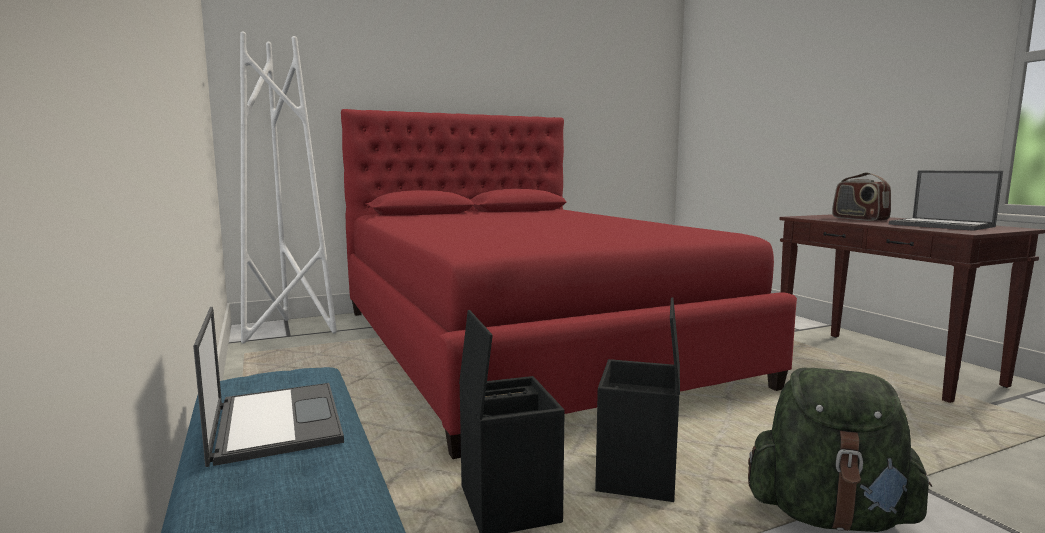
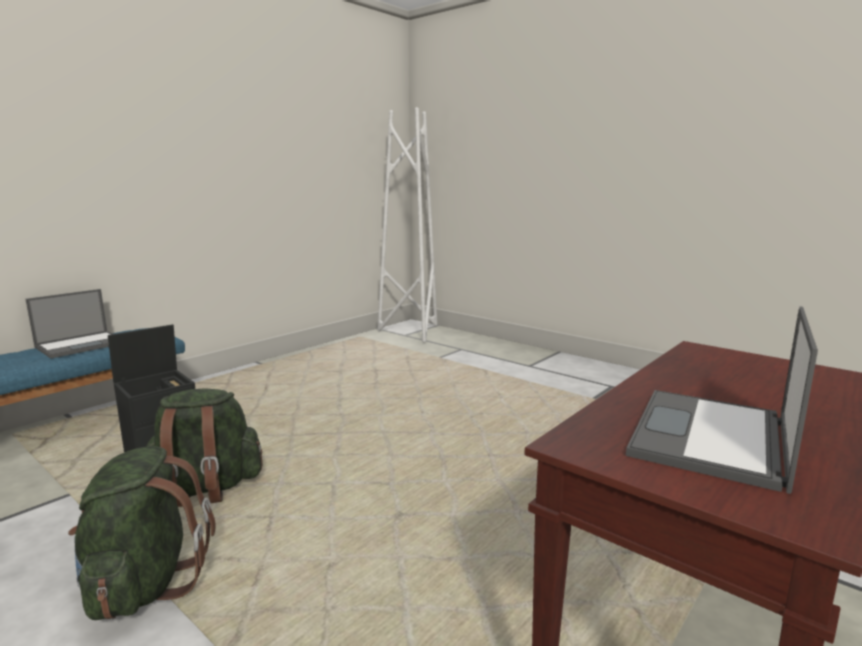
camera: 65 degrees right, 5 degrees up
(524, 344) = (471, 399): red bed -> none
(638, 477) = (206, 488): black storage box -> green backpack
(859, 219) = (743, 382): radio -> none

